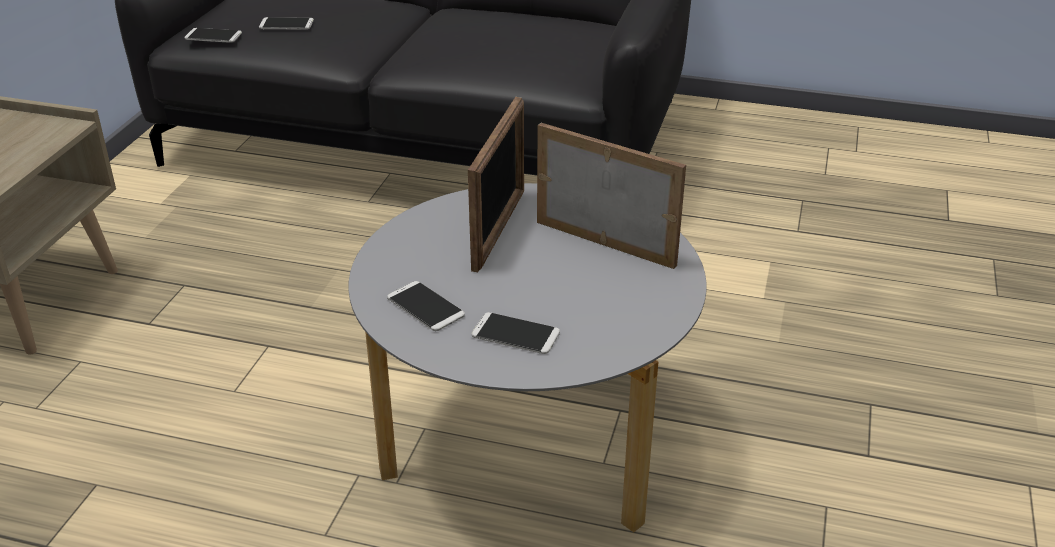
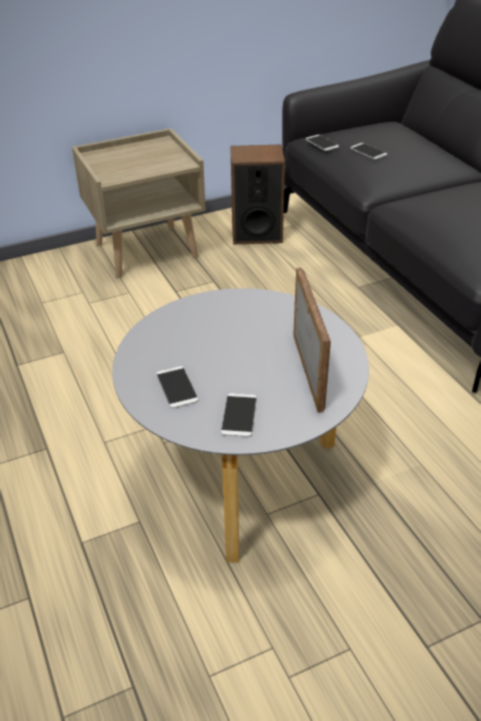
camera: 50 degrees right, 5 degrees up
(157, 206) = (256, 233): none -> speaker
(425, 307) = (164, 344): phone -> phone (239, 415)
(499, 230) = (267, 327): picture frame -> none

